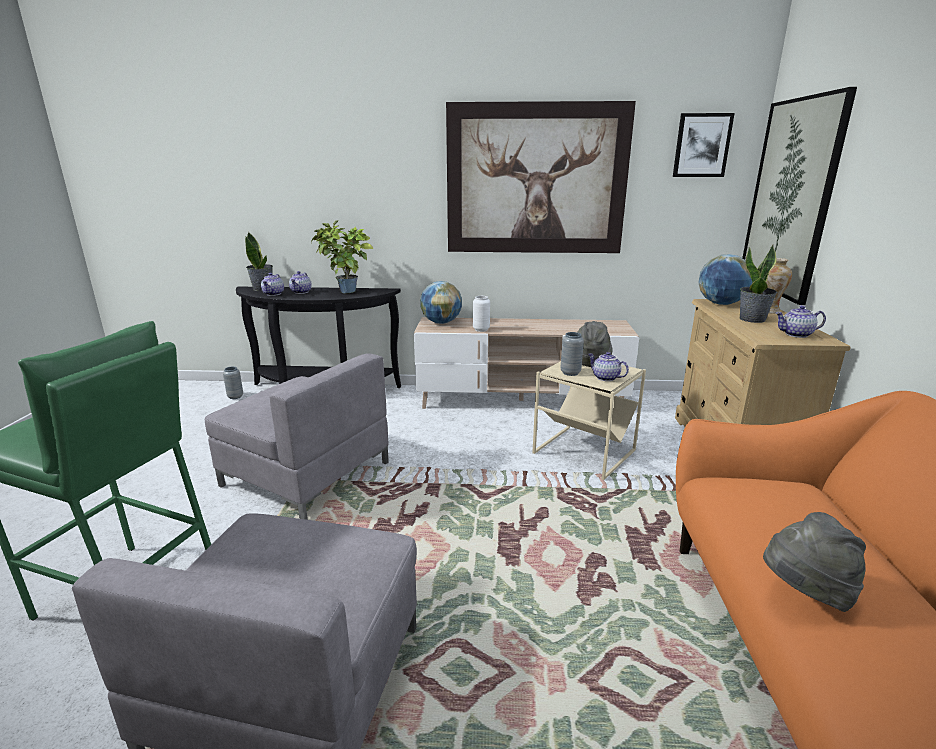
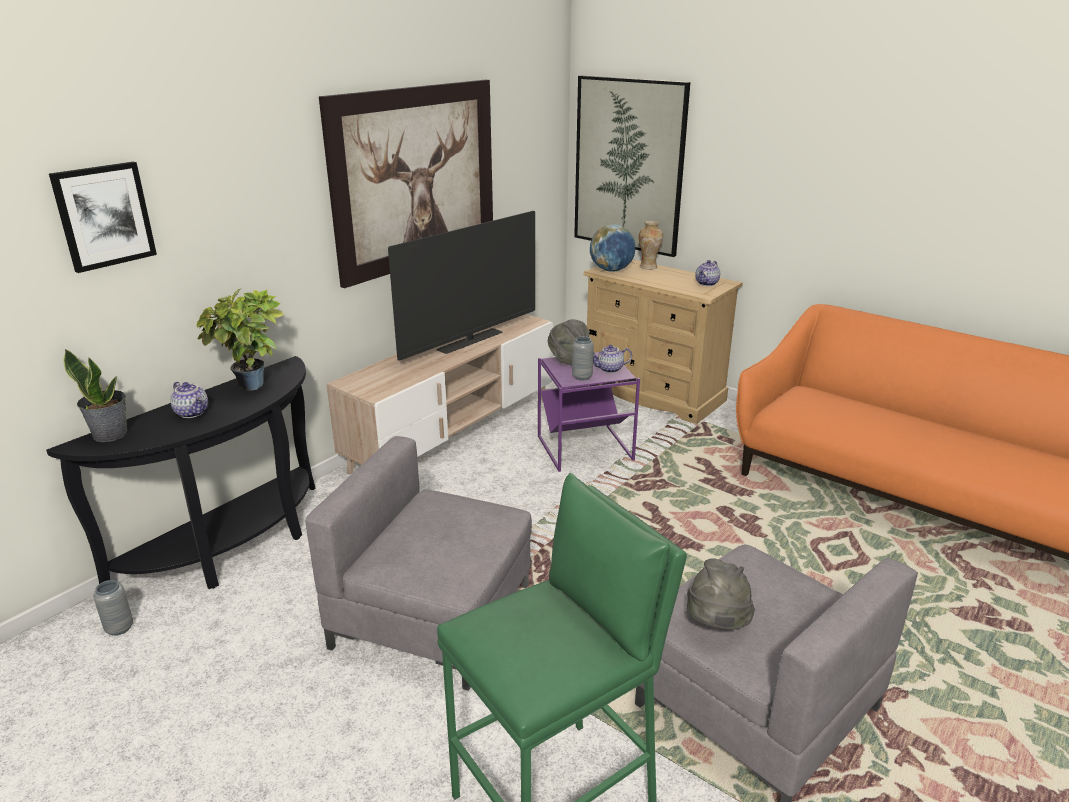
camera: 55 degrees left, 5 degrees up
(274, 294) = (163, 432): teapot -> none
(306, 473) = (434, 617): grey armchair -> grey armchair turned 135 degrees counterclockwise
(441, 322) = (367, 380): globe -> none
(481, 329) = (426, 370): white vase -> none
(548, 327) = (470, 341): none -> television
(584, 453) = (586, 449): beige side table -> purple side table
(702, 145) = (534, 118): picture -> picture (104, 216)
(752, 319) = (661, 279): potted plant -> none
(804, 593) = (897, 439): grey hat -> grey hat (716, 625)

